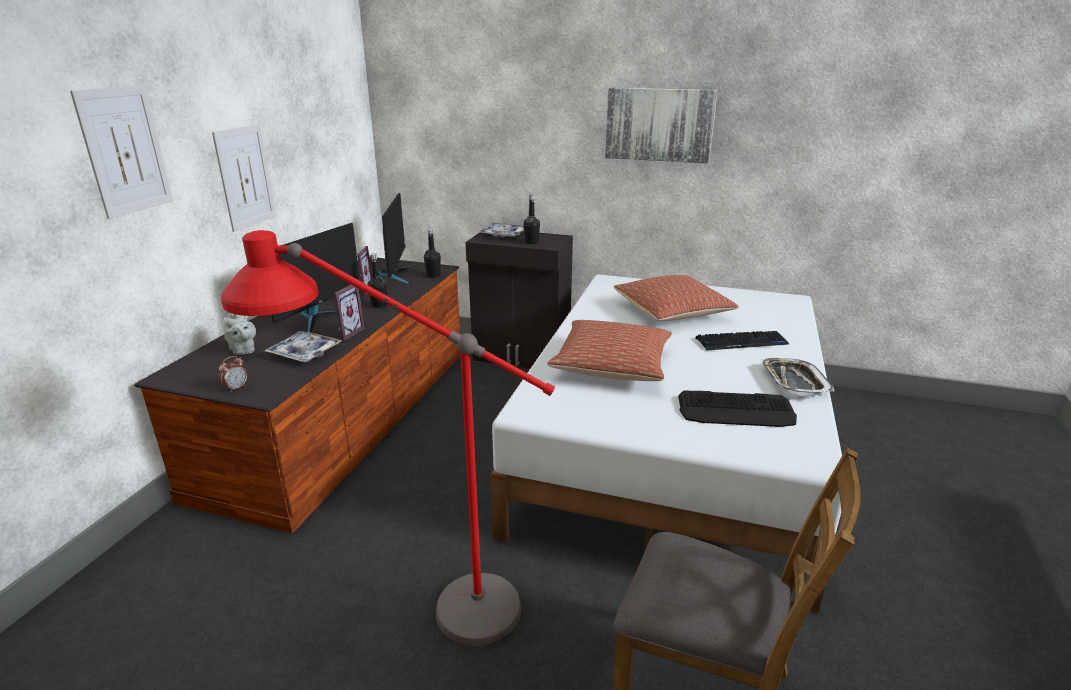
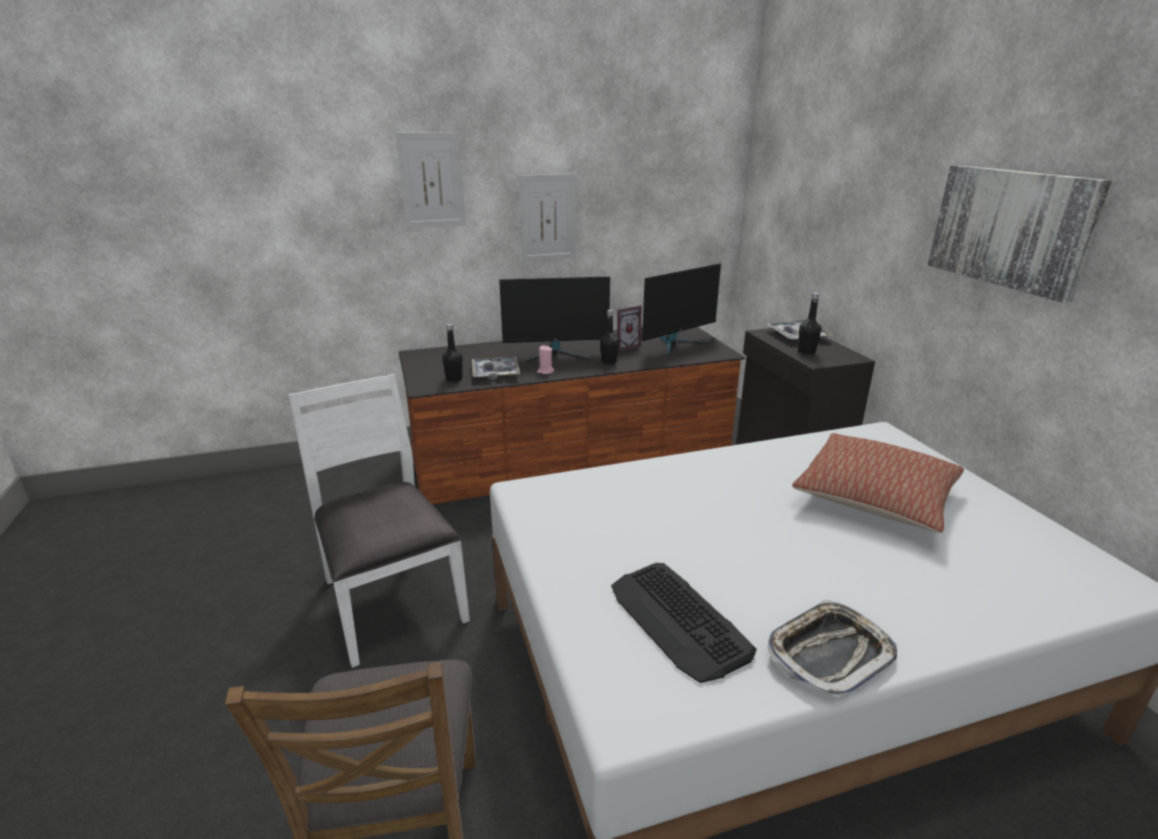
camera: 55 degrees right, 0 degrees up
(236, 388) = (423, 376): alarm clock -> none
(243, 351) = (474, 356): grey teapot -> none
(346, 332) = (545, 371): picture frame -> pink candle
(418, 607) = (391, 600): red floor lamp -> white chair
(433, 275) = (702, 356): black bottle -> black bottle (454, 379)
(612, 365) = (673, 504): pillow -> none
(741, 342) = (879, 575): keyboard -> none

